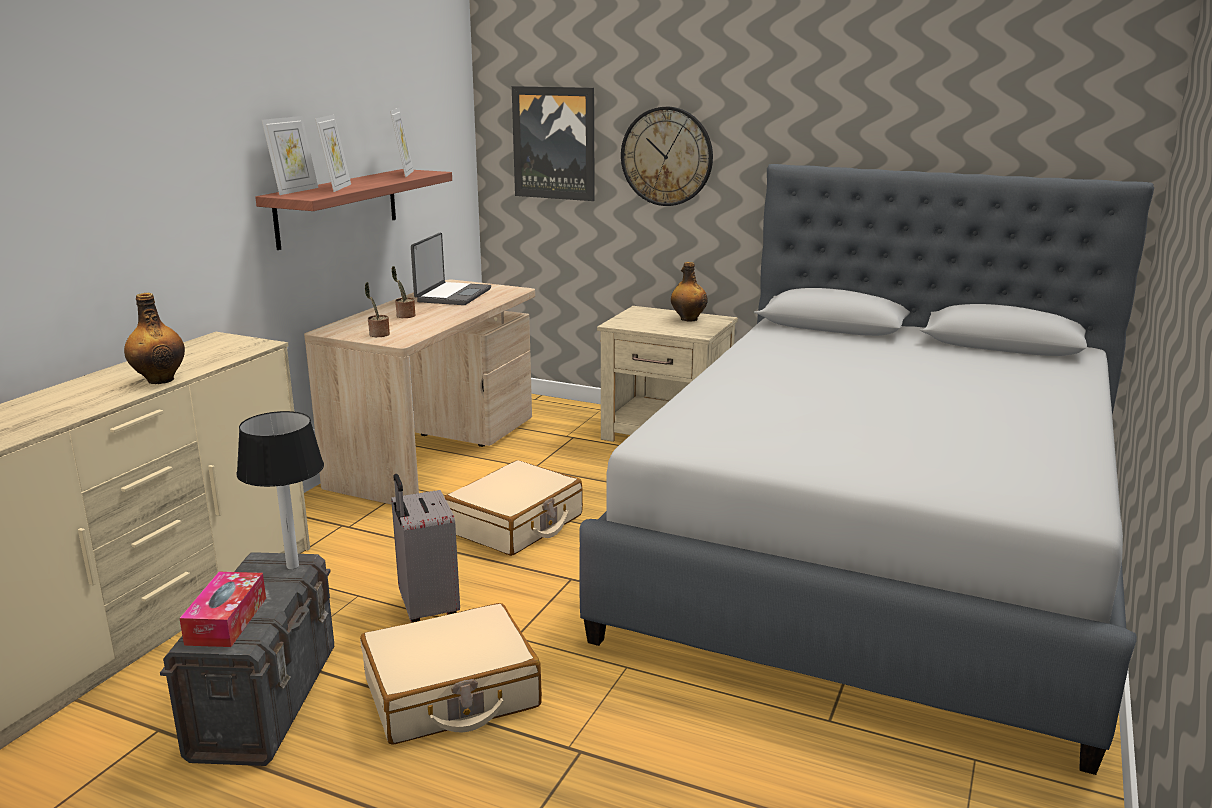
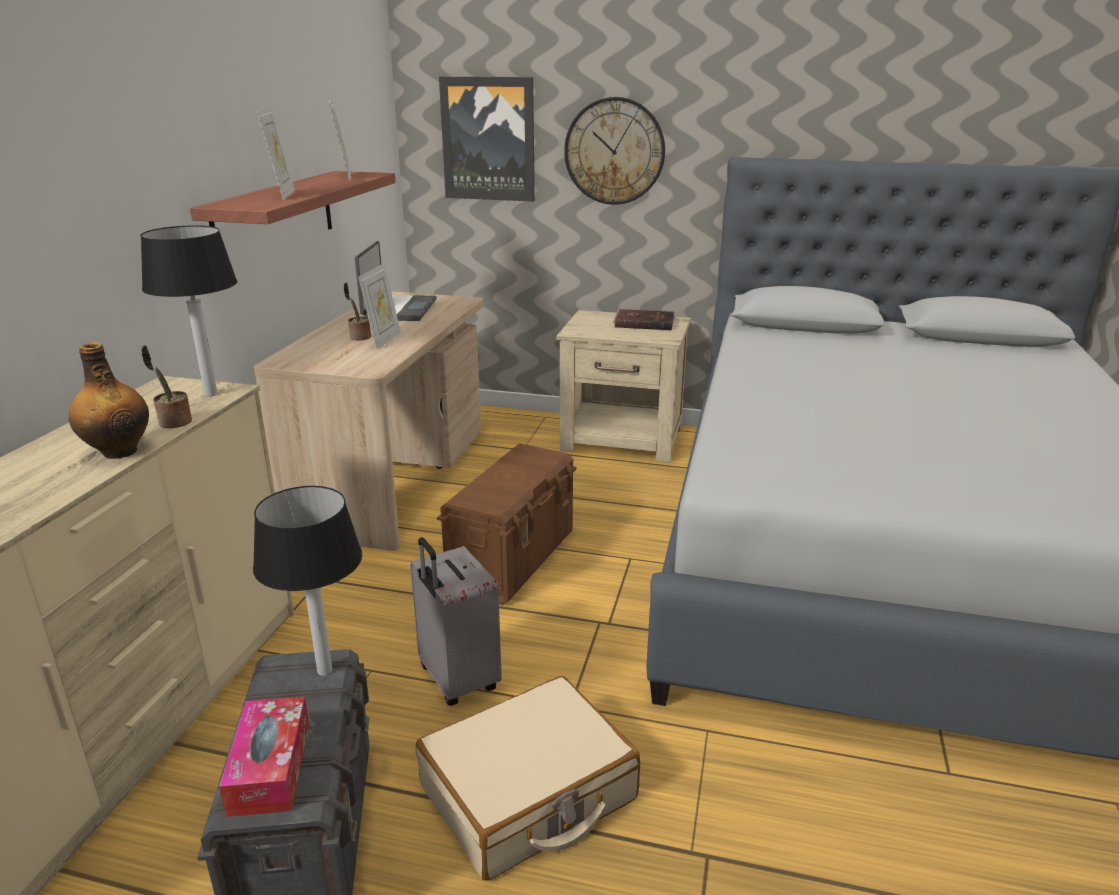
camera: 10 degrees left, 5 degrees up
(246, 346) = (210, 394): none -> table lamp
(294, 191) = (234, 200): picture frame -> picture frame (383, 340)
(378, 335) = (341, 363): potted plant -> potted plant (173, 423)
(516, 524) = (513, 559): beige suitcase -> brown storage box
(688, 319) = (644, 322): bottle -> brown book

